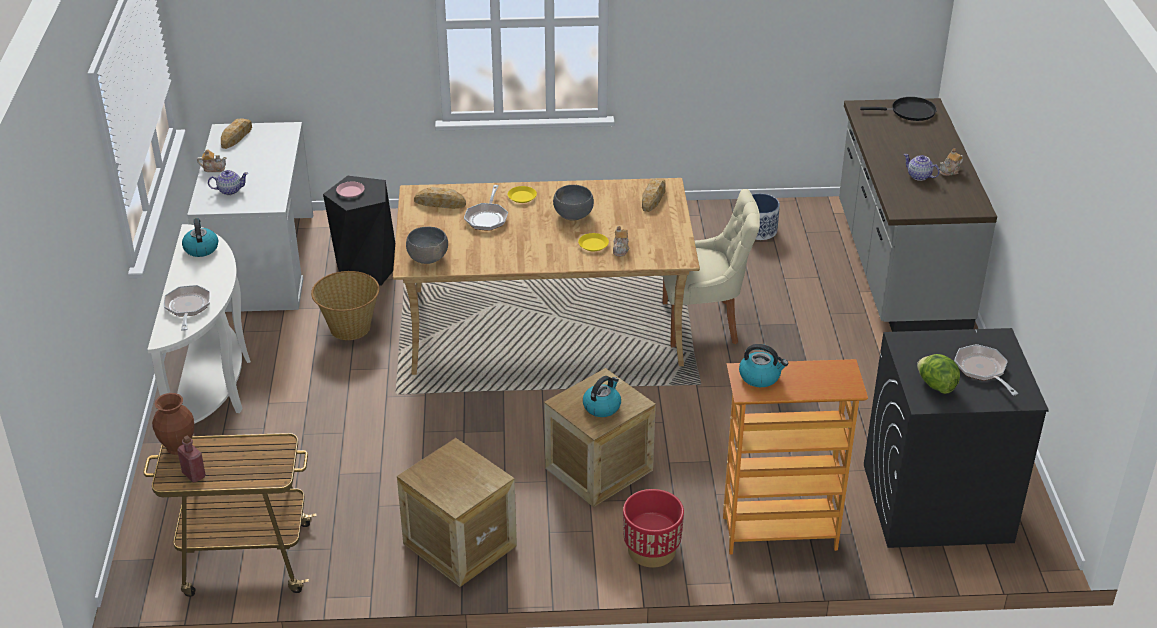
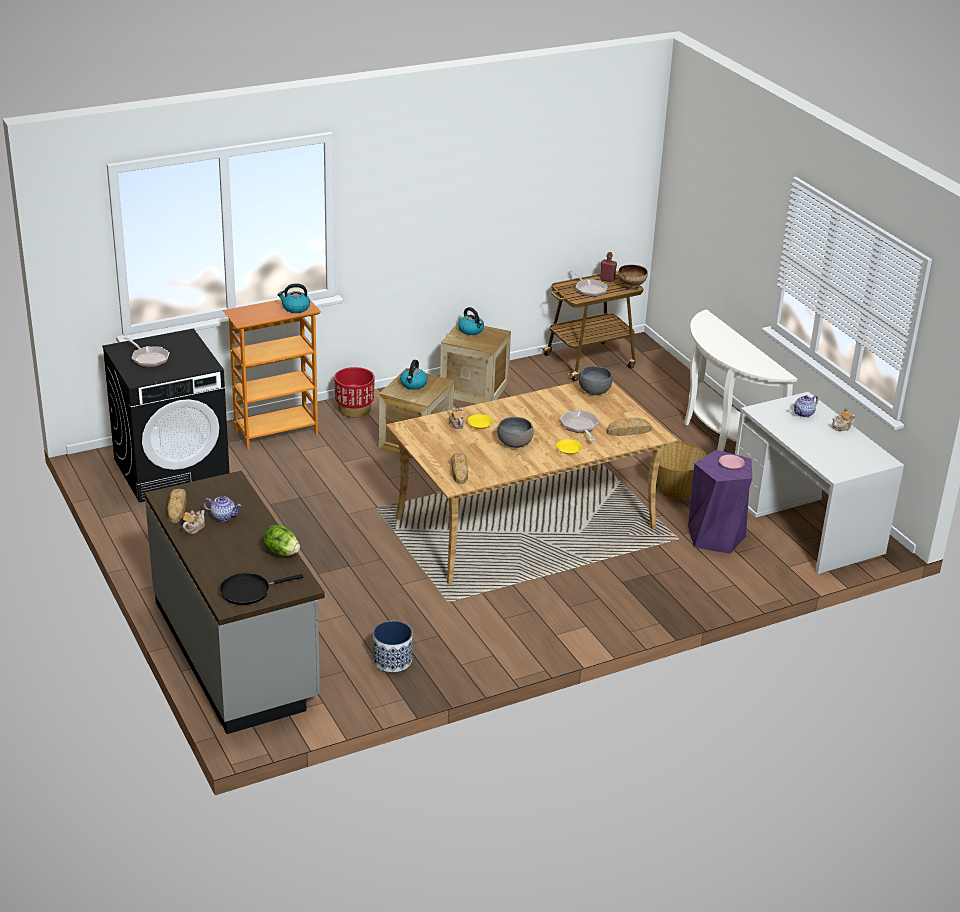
camera: 155 degrees right, 5 degrees down
(177, 447) = (632, 287): brown vase -> bowl
(188, 308) = (714, 332): frying pan -> frying pan (589, 289)
(201, 248) = (759, 365): kettle -> kettle (471, 330)
(236, 136) = (866, 457): bread -> bread (177, 508)
(365, 269) = (715, 536): black stool -> purple stool
(703, 323) = (398, 556): beige chair -> none
(936, 385) = (180, 344): lettuce -> lettuce (281, 553)

